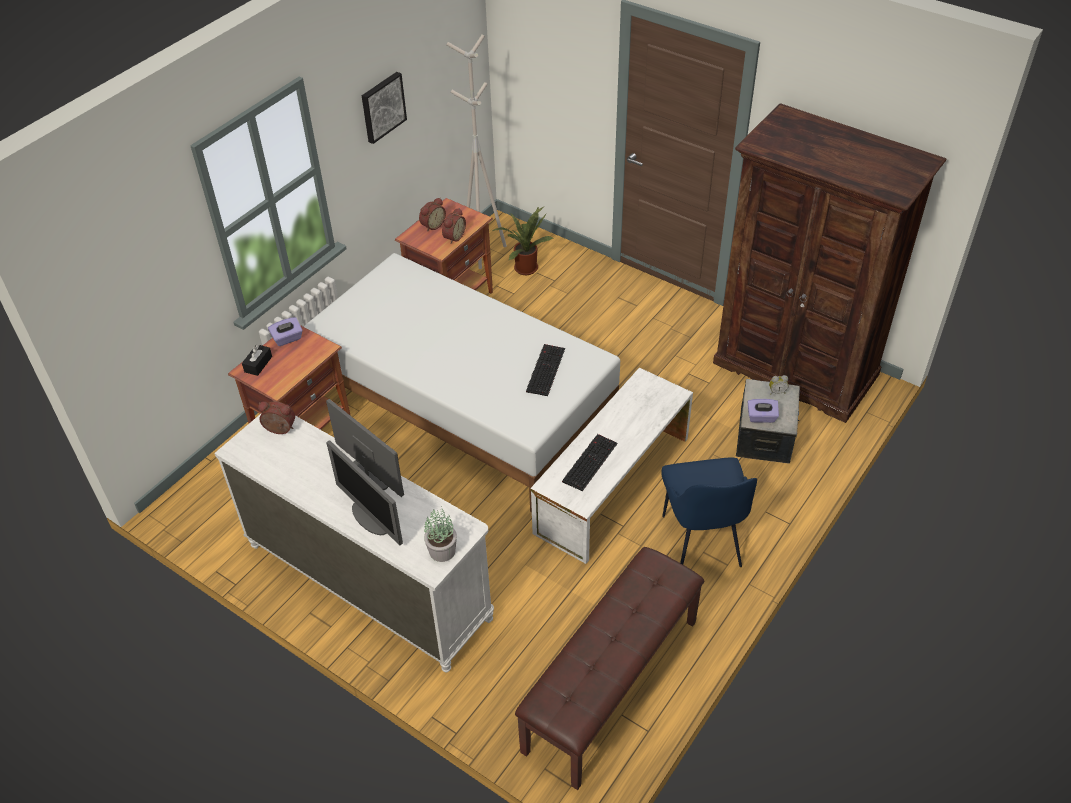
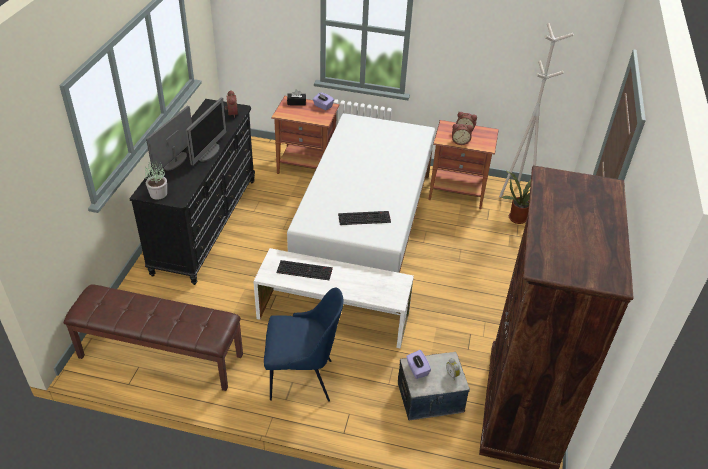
camera: 65 degrees right, 5 degrees down
(367, 582) = (206, 224): white dresser -> black dresser
(382, 106) = (479, 33): picture -> none
(702, 541) = (302, 379): blue chair -> blue chair turned 150 degrees counterclockwise

